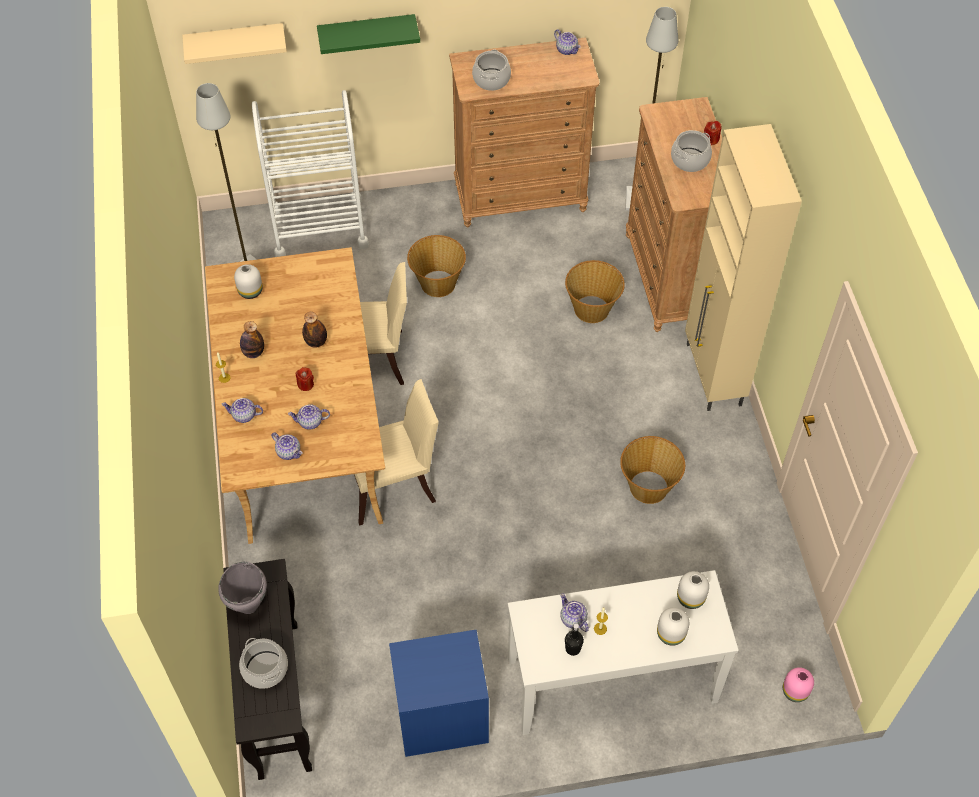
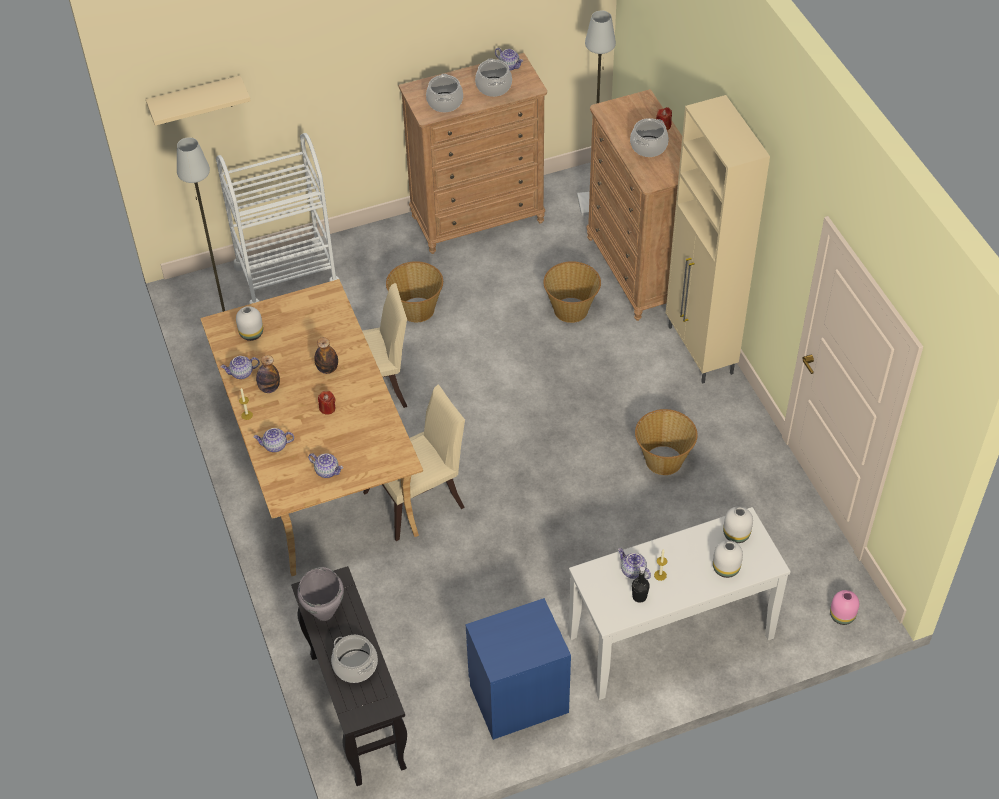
camera: 10 degrees left, 5 degrees down
(310, 422) = (341, 441): teapot -> teapot (241, 373)
(367, 33) = (320, 75): green shelf -> none
(545, 70) = (493, 87): none -> cooking pot

